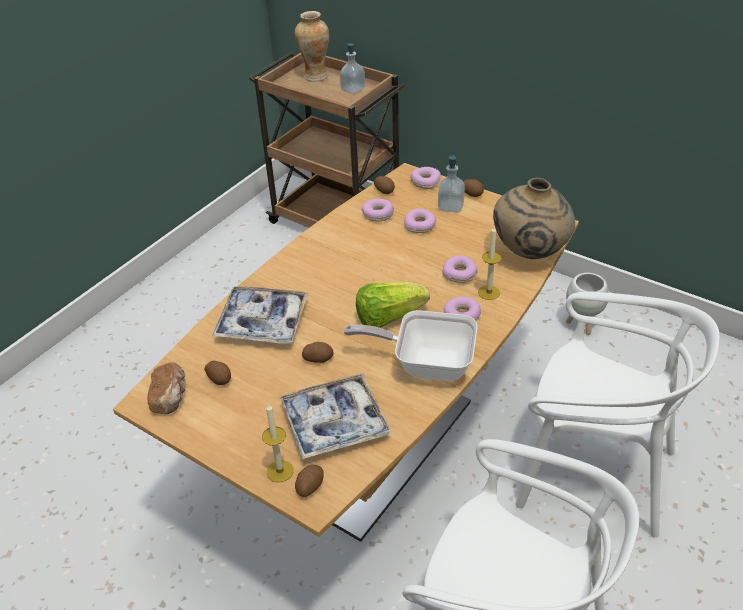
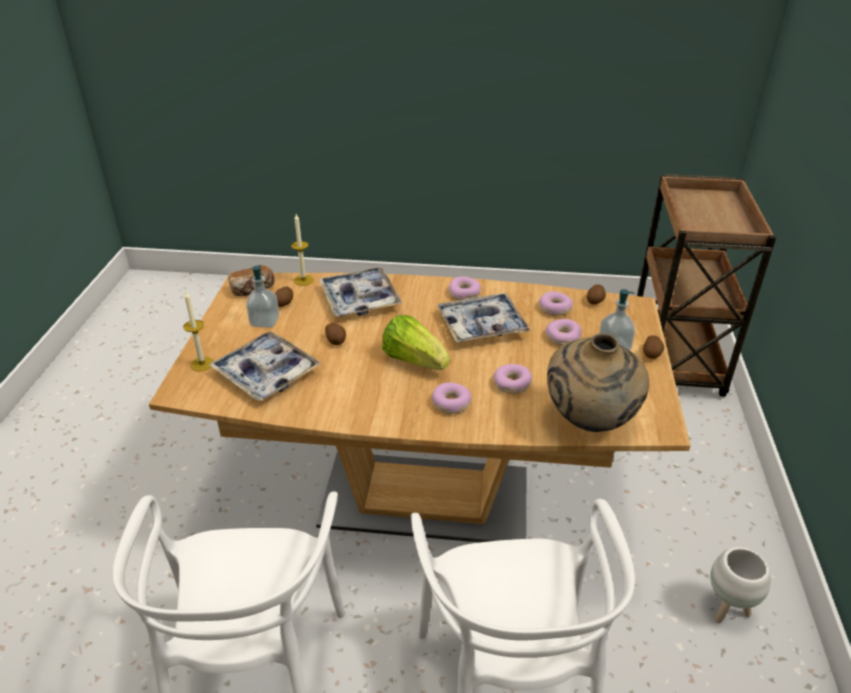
camera: 60 degrees right, 5 degrees down
(309, 486) = (192, 383): potato -> none
(315, 76) = (719, 203): vase -> none
(353, 89) = (726, 228): soap dispenser -> soap dispenser (264, 321)
(369, 261) = (482, 326): none -> tray
(425, 182) = (636, 319): donut -> donut (464, 293)
(426, 363) = (368, 401): frying pan -> none
(489, 292) = (500, 411): candle -> candle (303, 280)

